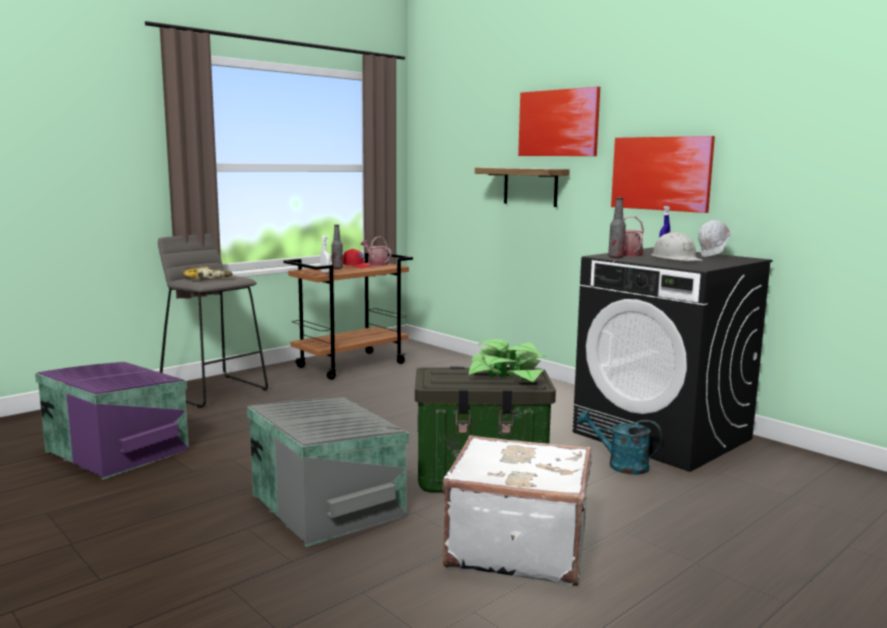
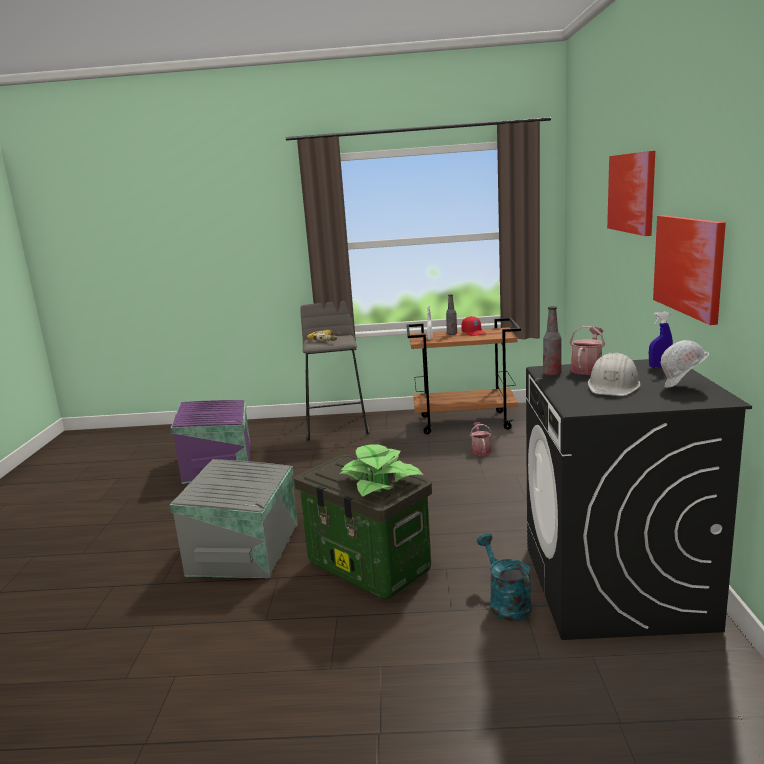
camera: 45 degrees right, 5 degrees up
(376, 264) = (498, 331): watering can -> watering can (480, 450)
(517, 547) = (285, 640): white suitcase -> none
(530, 186) = (616, 264): shelf -> none

